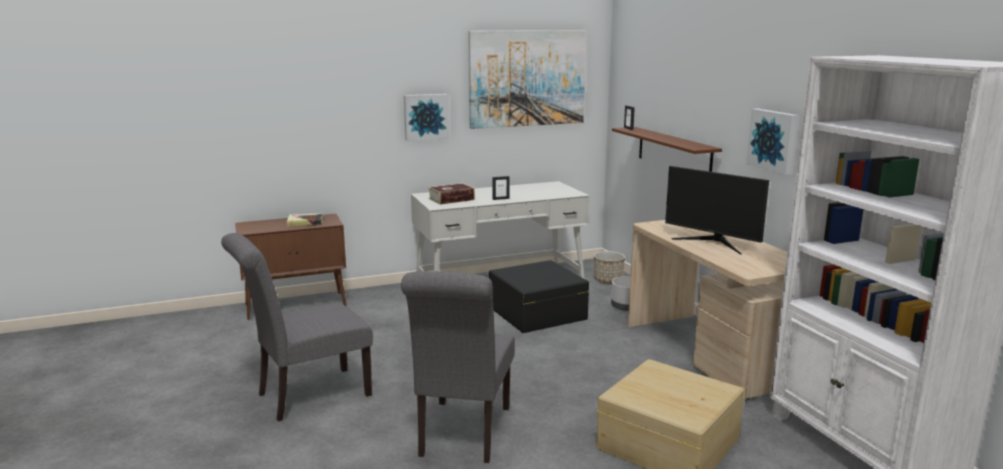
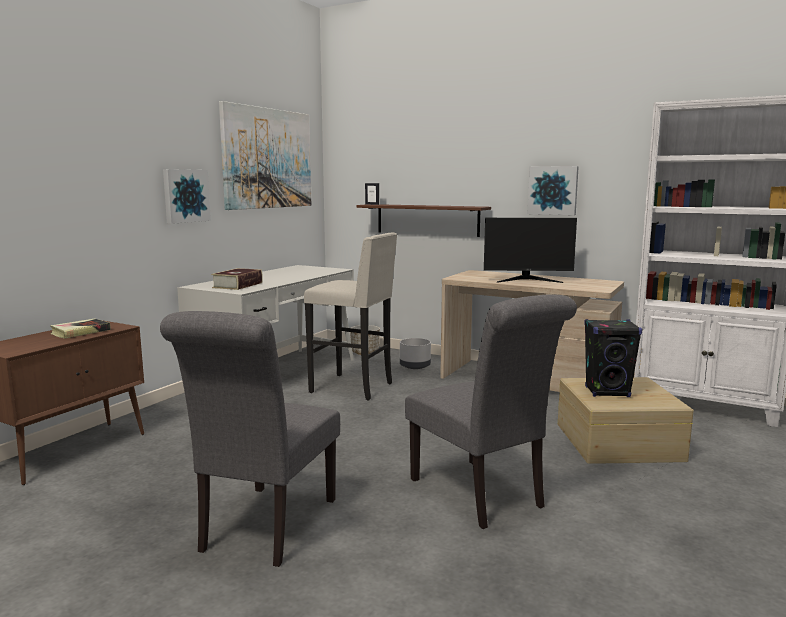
camera: 40 degrees left, 5 degrees down
(500, 199) = (285, 279): picture frame -> none
(536, 313) = (354, 388): black storage box -> beige stool
(655, 386) = (607, 392): none -> black speaker

